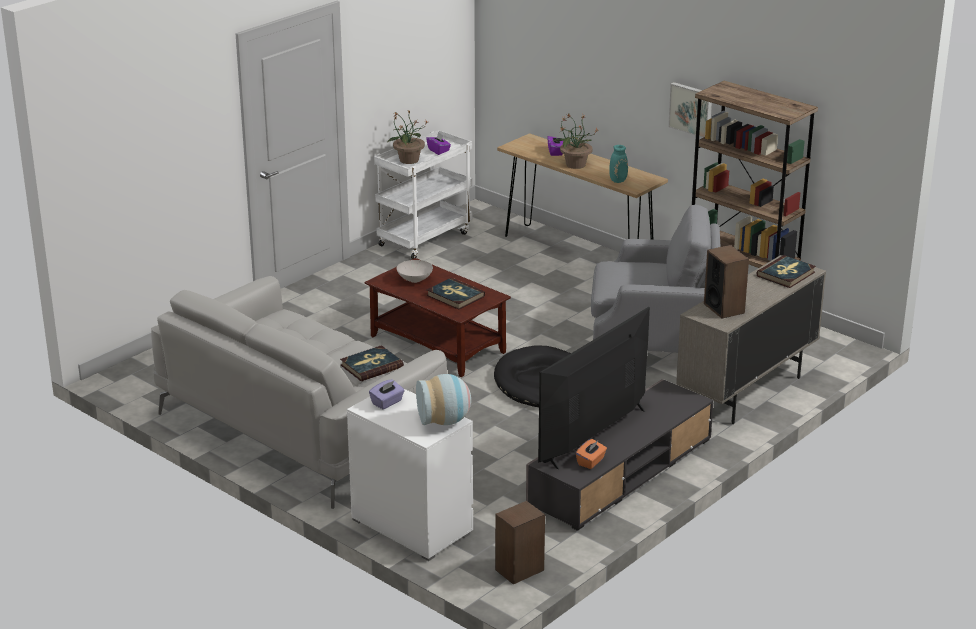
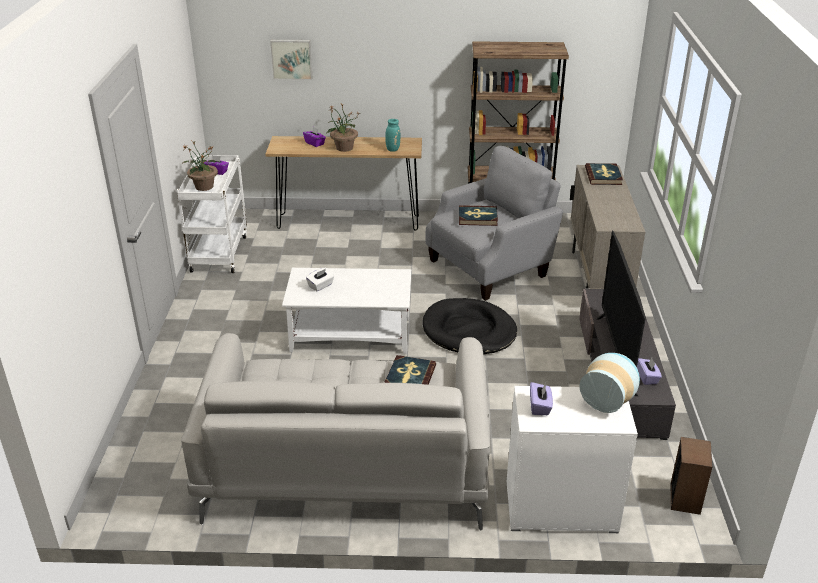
camera: 40 degrees left, 5 degrees up
(415, 280) = (320, 286): white bowl -> white tissue box
(436, 344) = (349, 335): brown coffee table -> white coffee table
(455, 296) = (371, 286): book -> book (477, 217)
(591, 462) = (647, 377): orange tissue box -> purple tissue box
(691, 109) = (438, 74): picture -> picture (291, 59)
(724, 308) = (613, 215): speaker -> none

